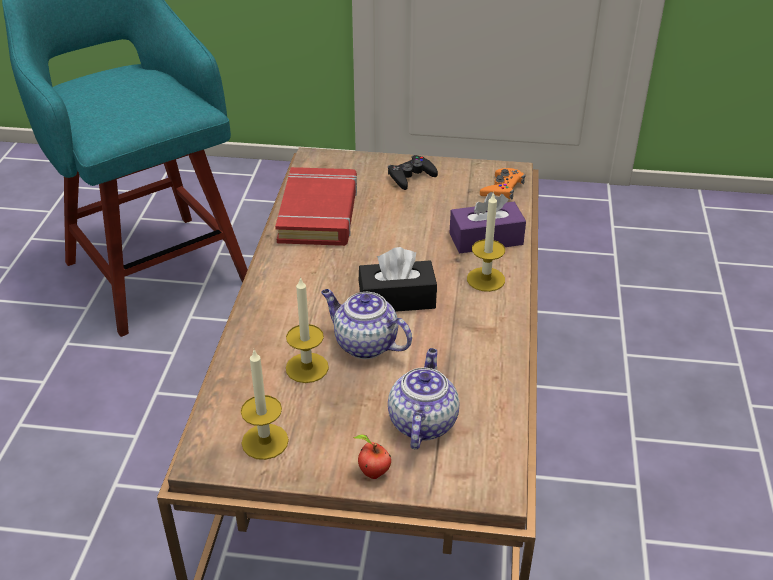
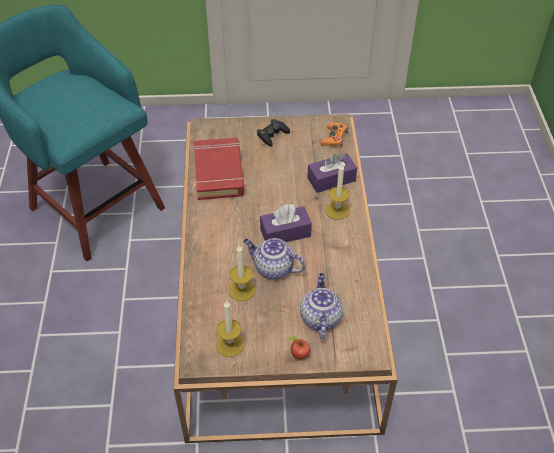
camera: 10 degrees left, 10 degrees up
(397, 299) = (285, 232): black tissue box -> purple tissue box

